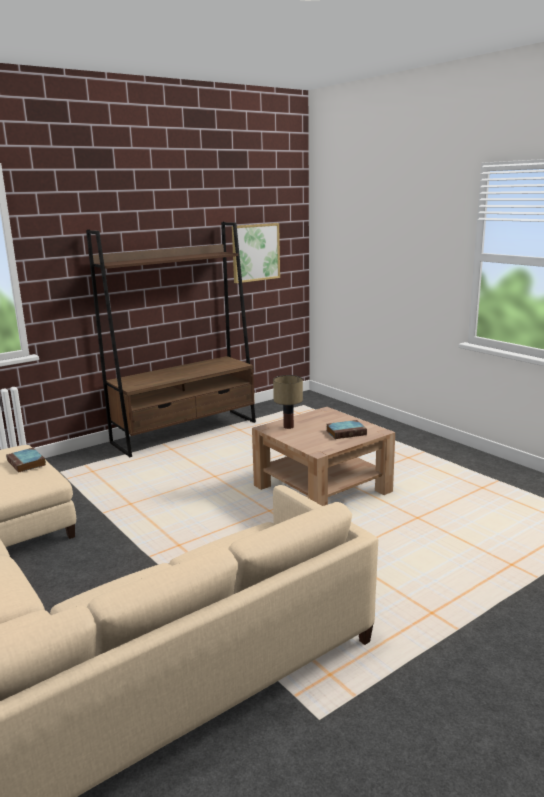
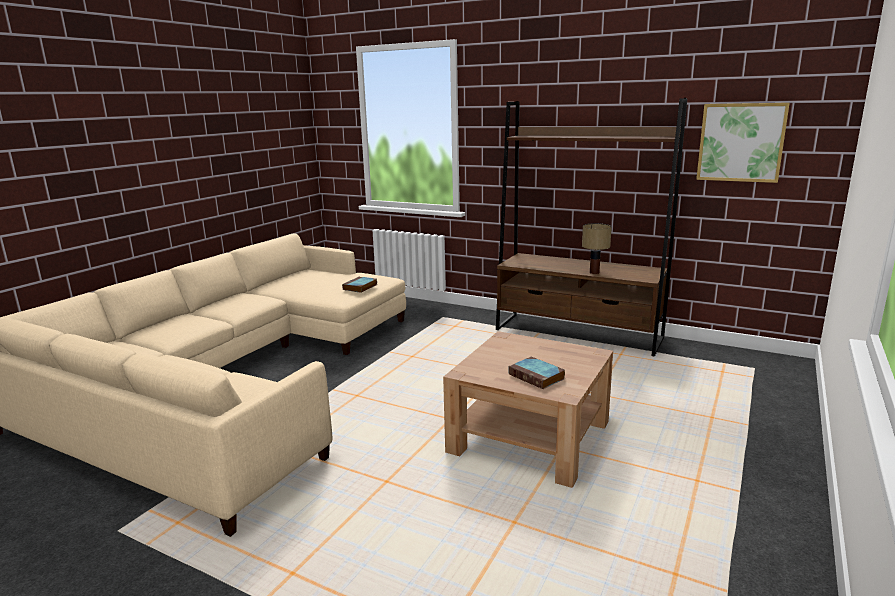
camera: 65 degrees right, 0 degrees up
(288, 427) = (518, 345): table lamp -> table lamp (594, 272)

